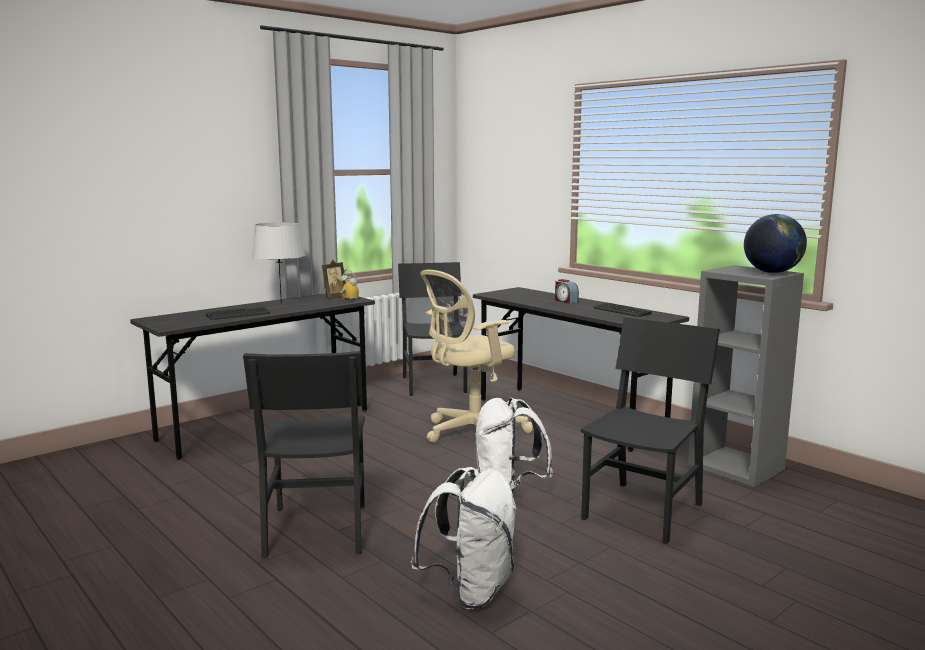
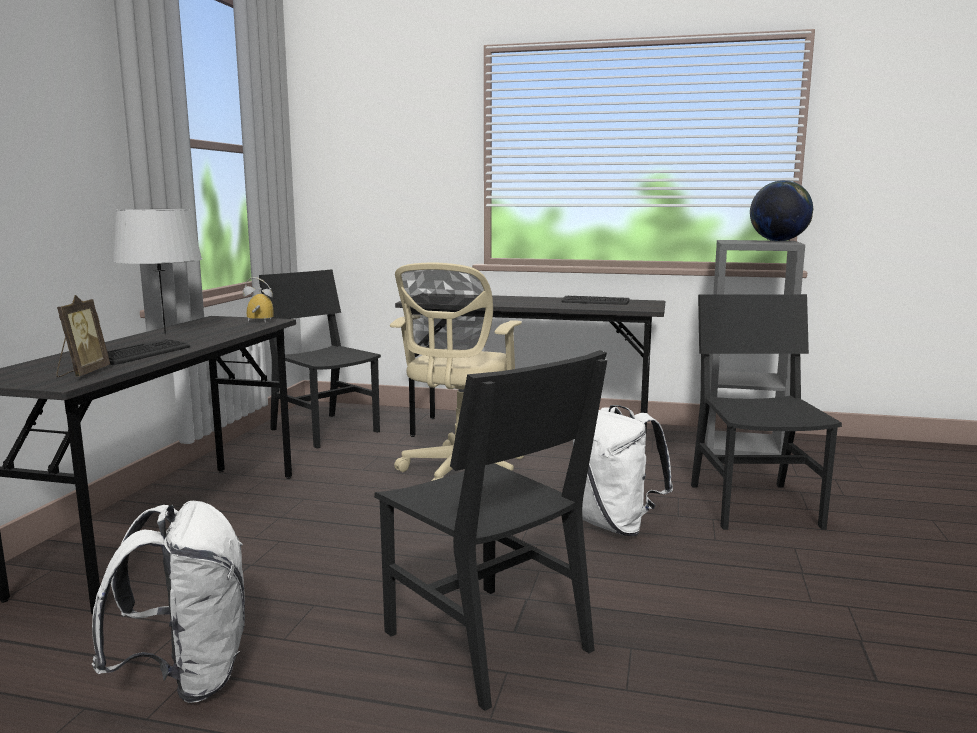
camera: 35 degrees left, 0 degrees up
(333, 297) = (225, 321): picture frame -> picture frame (82, 373)
(470, 590) = (775, 643): white backpack -> white backpack (187, 677)
(565, 301) = (514, 299): alarm clock -> none

